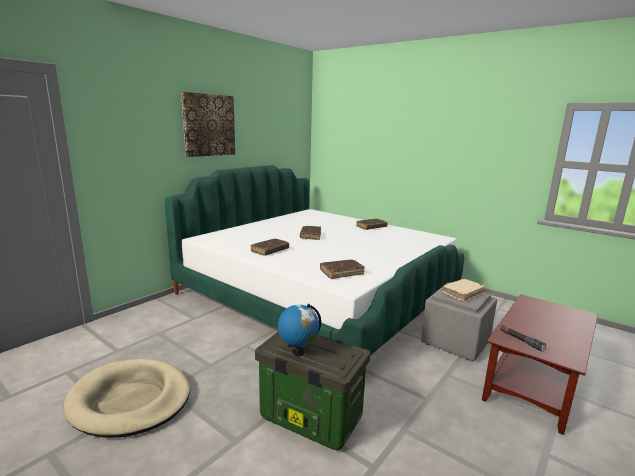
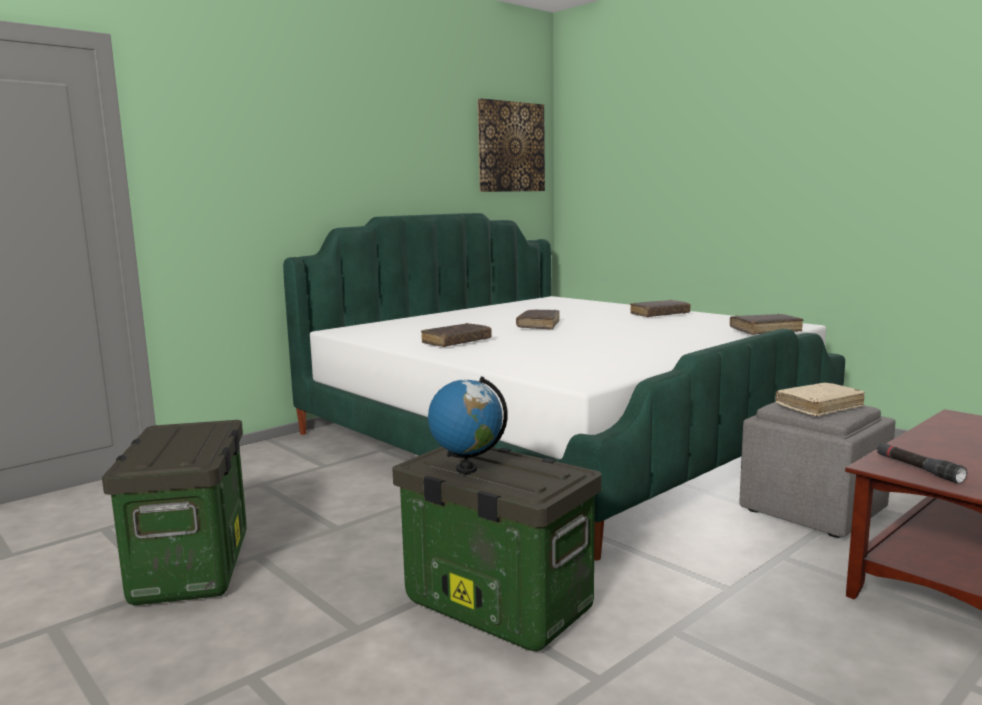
camera: 10 degrees right, 5 degrees down
(130, 400) = (193, 568): beige dog bed -> storage box
(209, 125) = (361, 139): picture -> picture (510, 147)
(341, 272) = (576, 365): brown book -> brown book (765, 330)

